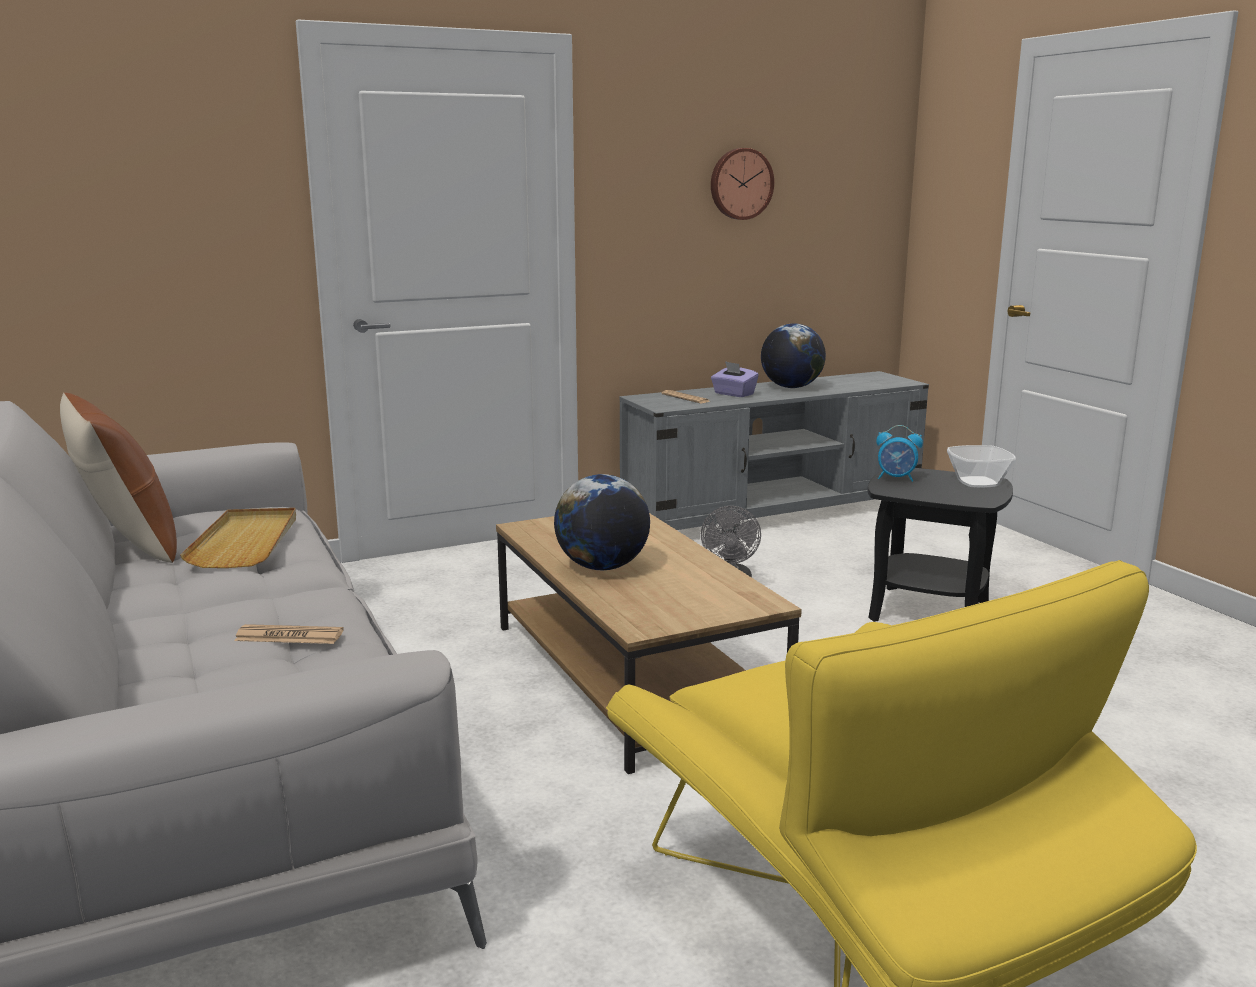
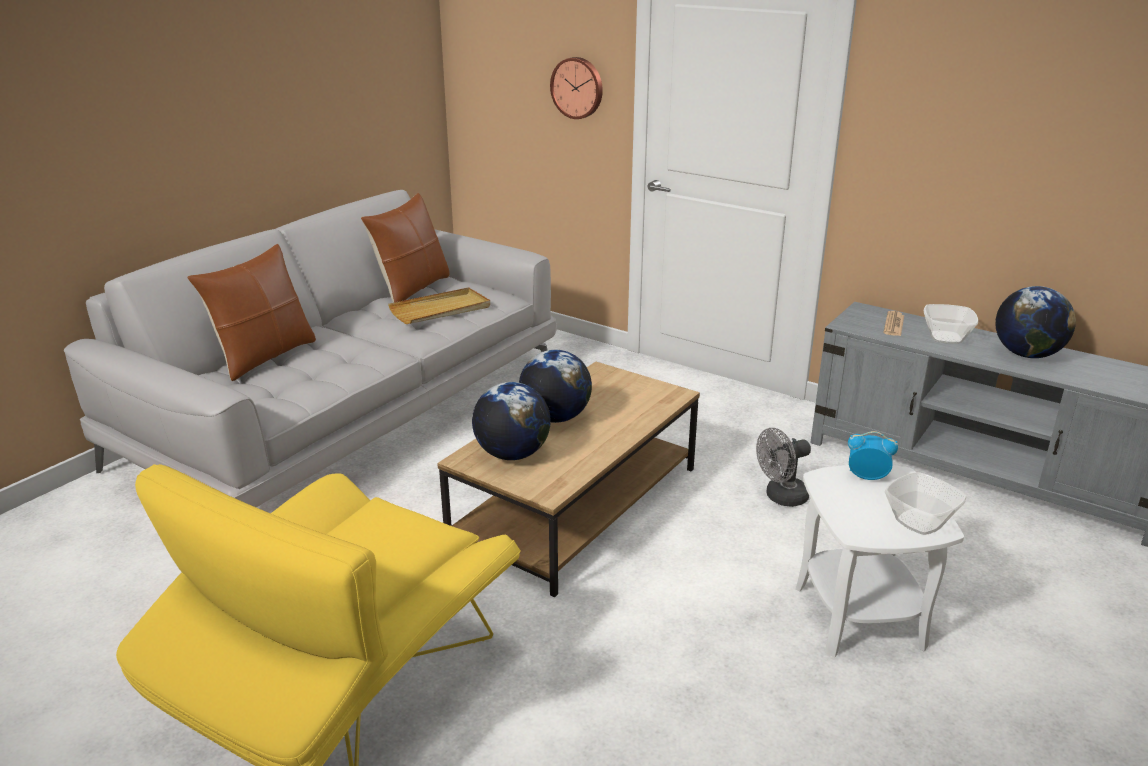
camera: 60 degrees right, 10 degrees up
(155, 676) = (264, 357): none -> brown pillow
(289, 636) = (325, 366): newspaper -> none
(659, 602) = (512, 454): none -> globe
(733, 394) = (946, 338): purple tissue box -> bowl
(740, 184) = (1038, 120): wall clock -> wall clock (578, 87)
(896, 478) = (867, 476): alarm clock -> alarm clock turned 120 degrees clockwise
(929, 610) = (860, 616): black side table -> white side table

